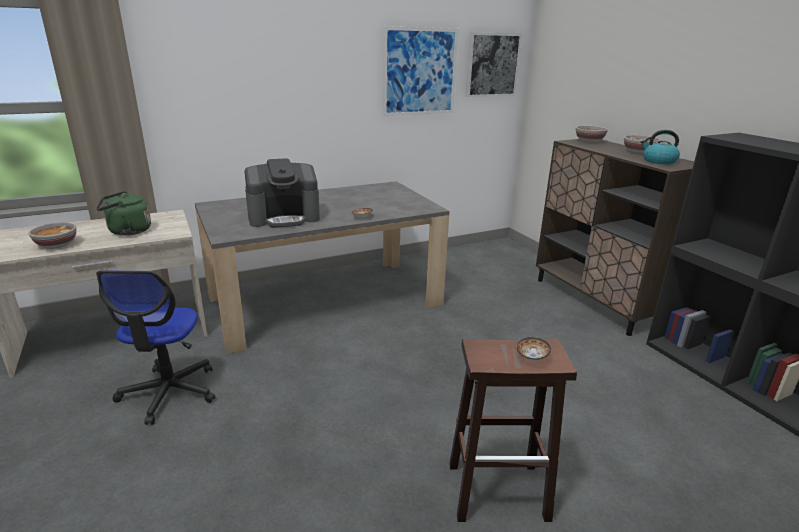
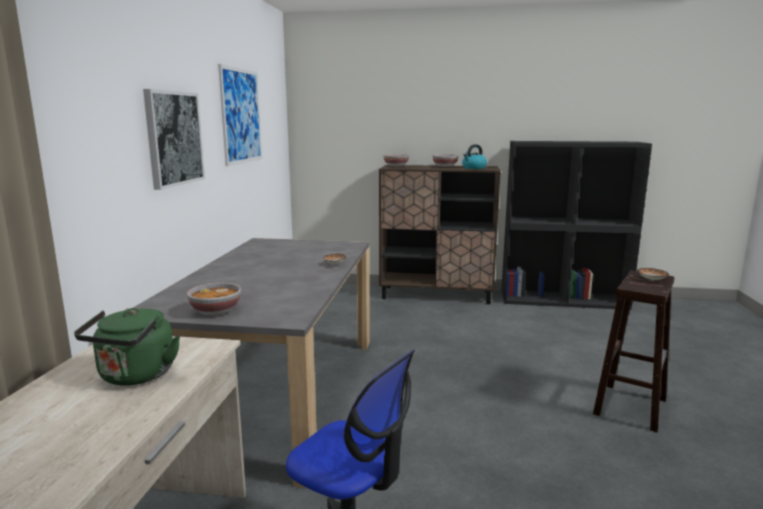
camera: 55 degrees left, 10 degrees down
(56, 245) = (87, 441): bowl -> bowl (215, 311)
(284, 217) = (276, 288): coffee machine -> none
(492, 65) = (273, 110): picture -> picture (174, 138)

